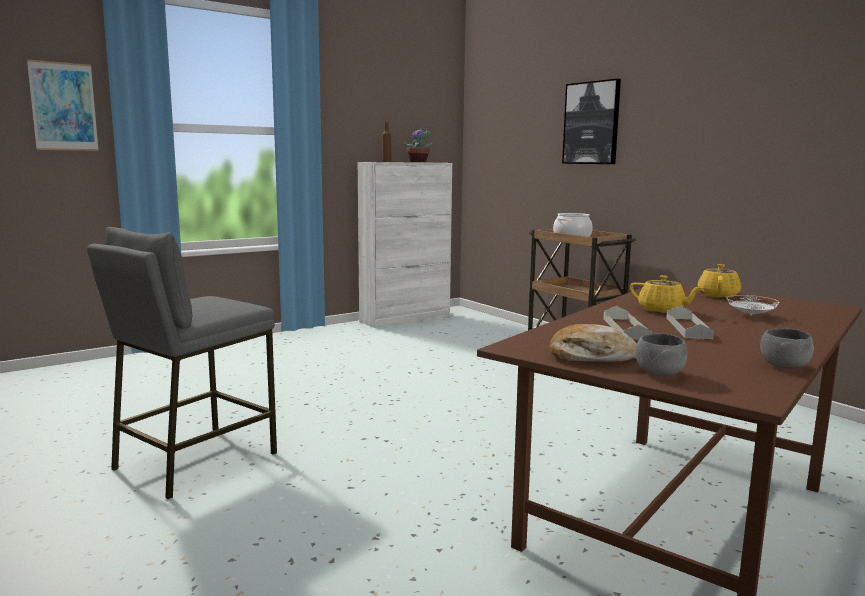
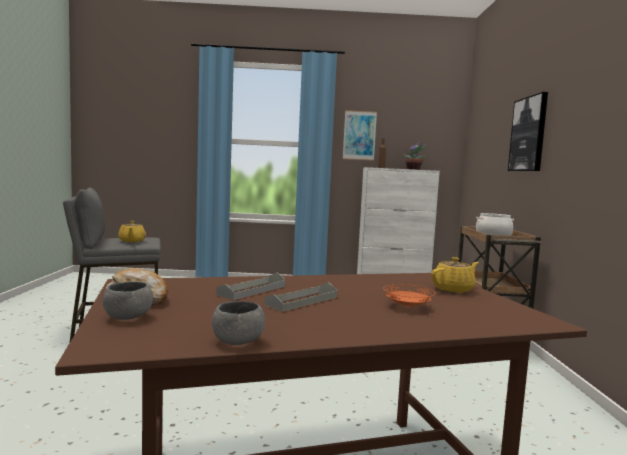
camera: 35 degrees right, 5 degrees down
(63, 106) = (177, 129): picture -> picture (359, 135)
(662, 310) = (343, 287): yellow teapot -> yellow teapot (132, 241)
(750, 315) = (407, 307): white plate -> orange plate

